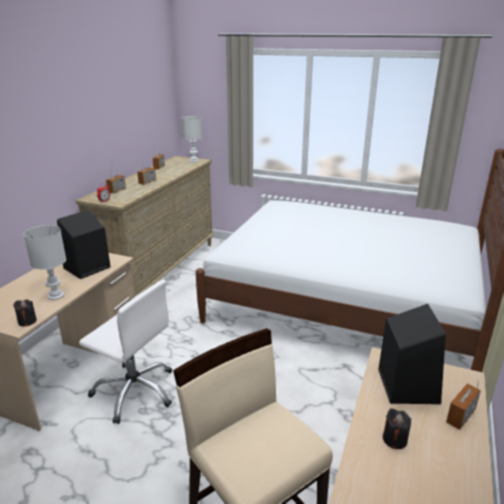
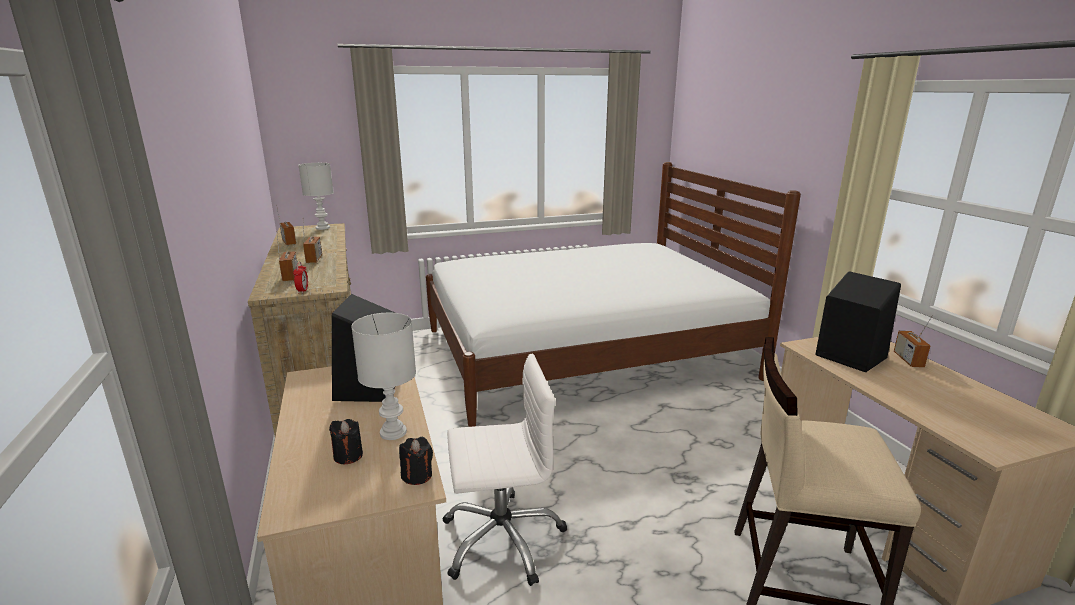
camera: 40 degrees left, 5 degrees down
(394, 439) = (913, 392): black candle -> black candle (348, 456)

